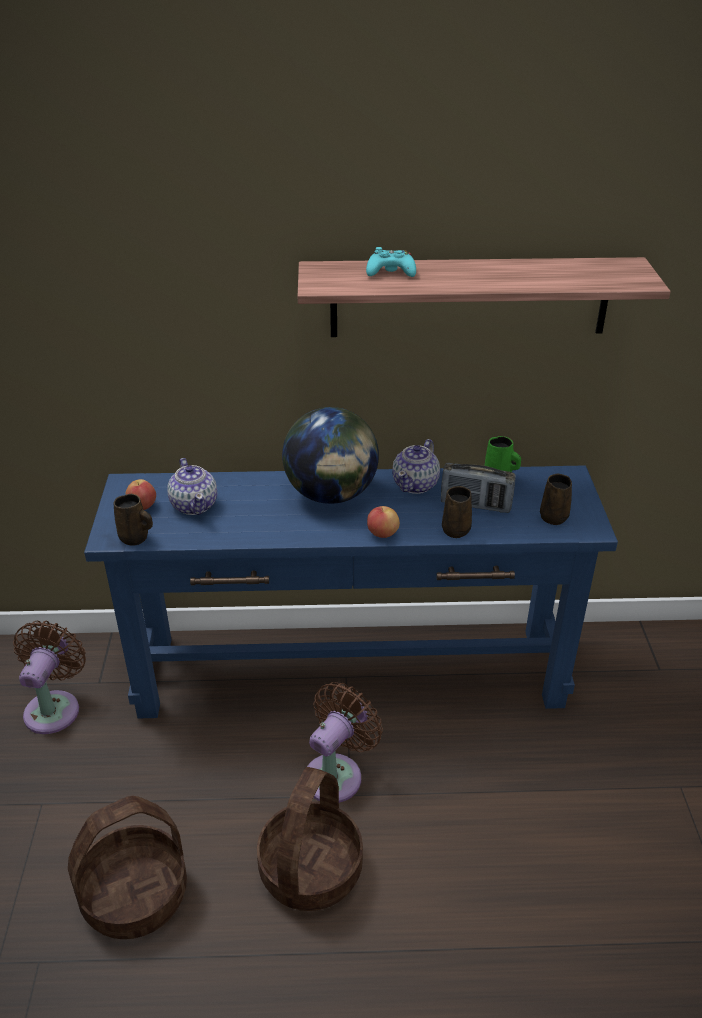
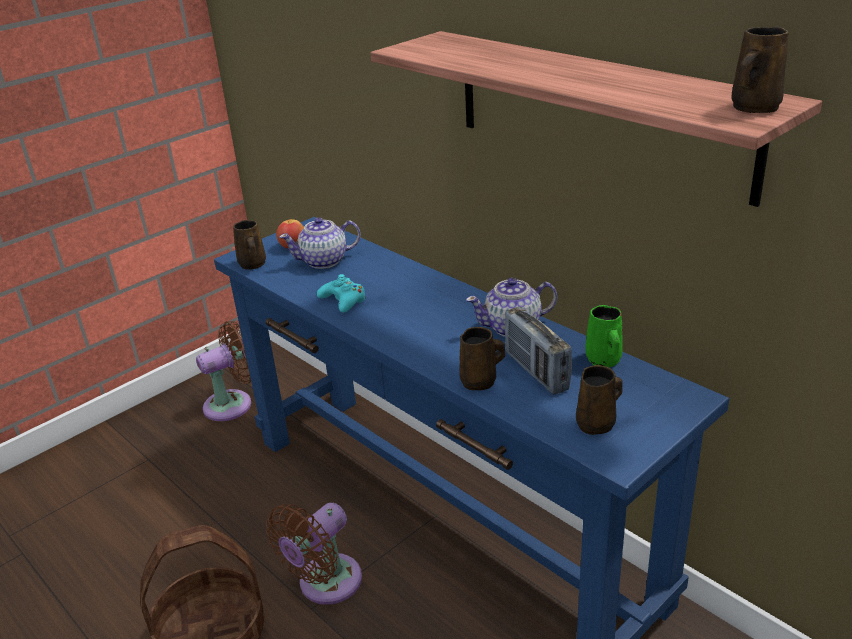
camera: 50 degrees right, 5 degrees down
(135, 894) = (110, 557): basket -> none
(194, 505) = (324, 261): teapot -> teapot turned 45 degrees clockwise
(331, 494) = (429, 301): globe -> none
(337, 774) = (325, 584): brown fan -> brown fan turned 135 degrees clockwise
(382, 534) = (412, 350): apple -> none
(391, 272) = (489, 52): turquoise game controller -> turquoise game controller (343, 300)
(631, 272) = (753, 108): none -> brown mug

